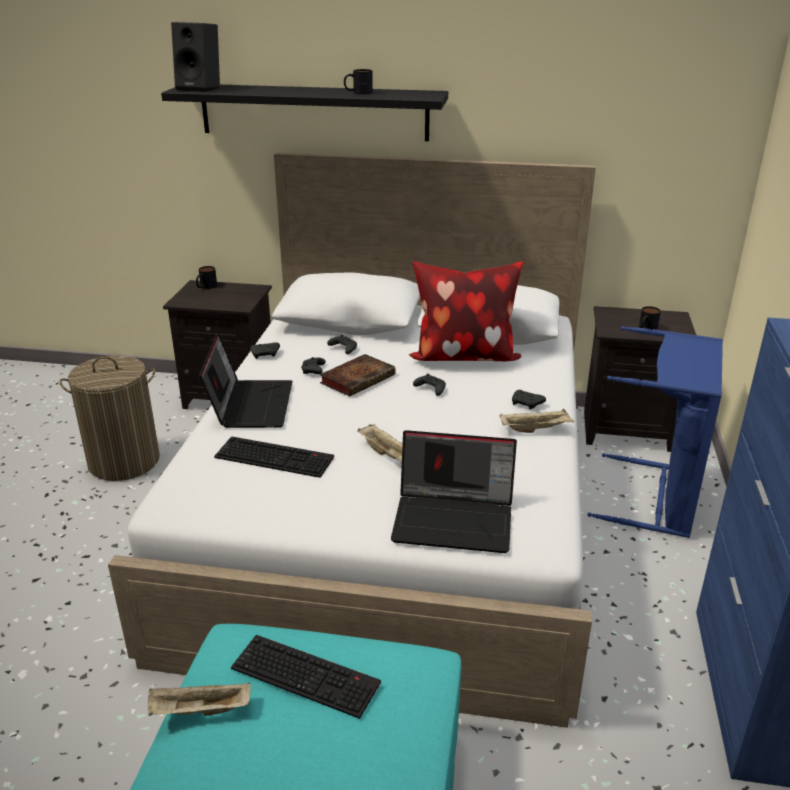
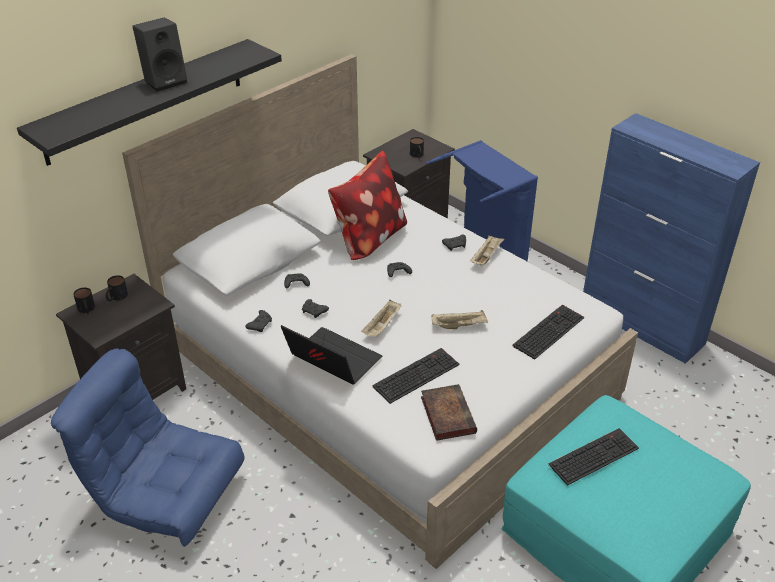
camera: 55 degrees left, 10 degrees up
(124, 461) = (166, 497): laundry basket -> blue armchair
(199, 711) = (590, 511): beige tray -> beige tray (382, 326)
(201, 88) = (63, 126): black speaker -> black speaker (165, 80)
(358, 92) = (200, 71): mug -> mug (116, 297)
(358, 378) = (349, 296): book -> book (446, 414)
(455, 519) = (548, 331): laptop -> keyboard

